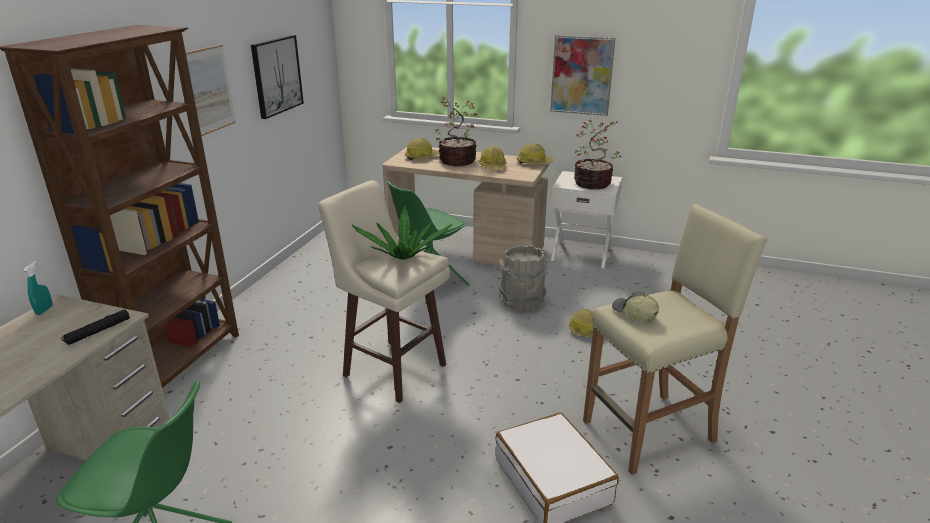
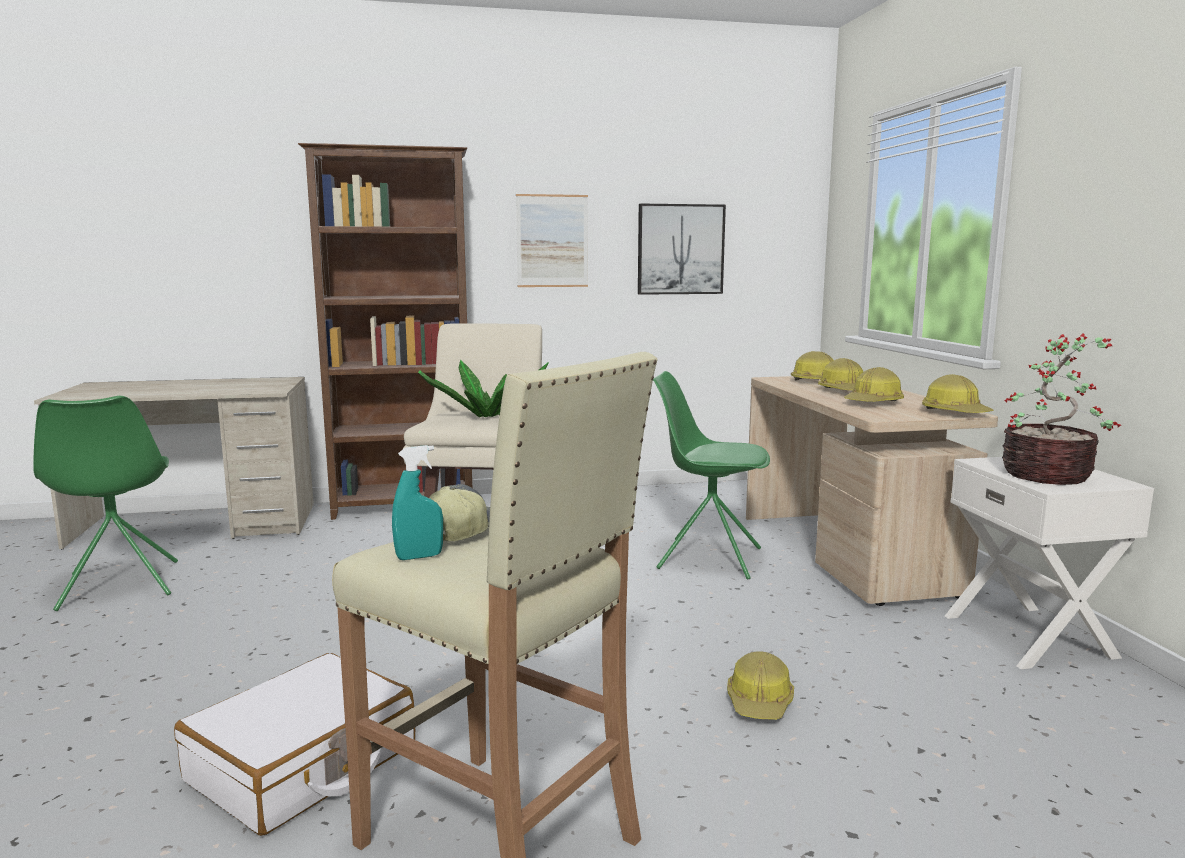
camera: 60 degrees right, 15 degrees down
(44, 310) = (274, 379): turquoise spray bottle -> turquoise spray bottle (419, 557)
(98, 332) = (245, 390): black flashlight -> none
(456, 161) = (844, 391): potted plant -> hard hat
(522, 301) = (767, 625): grey bucket -> none
(581, 75) = (1098, 253): picture -> none

